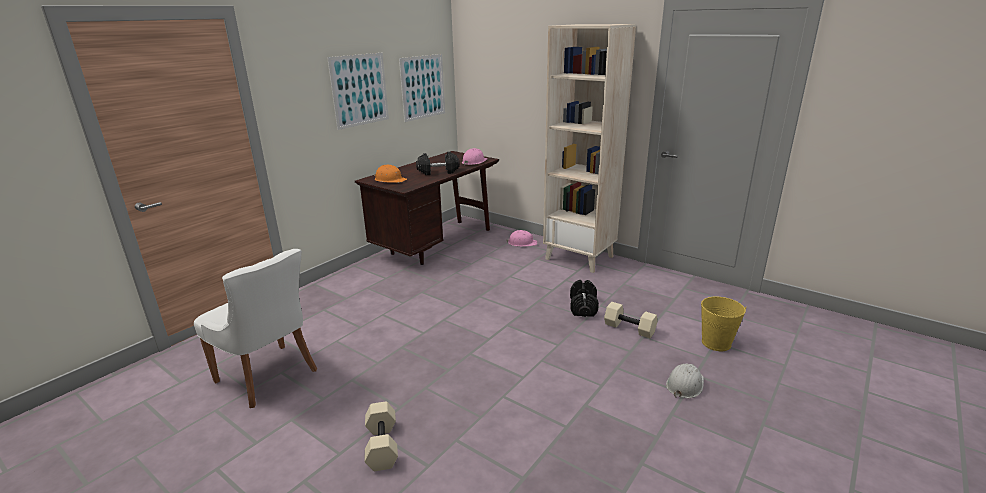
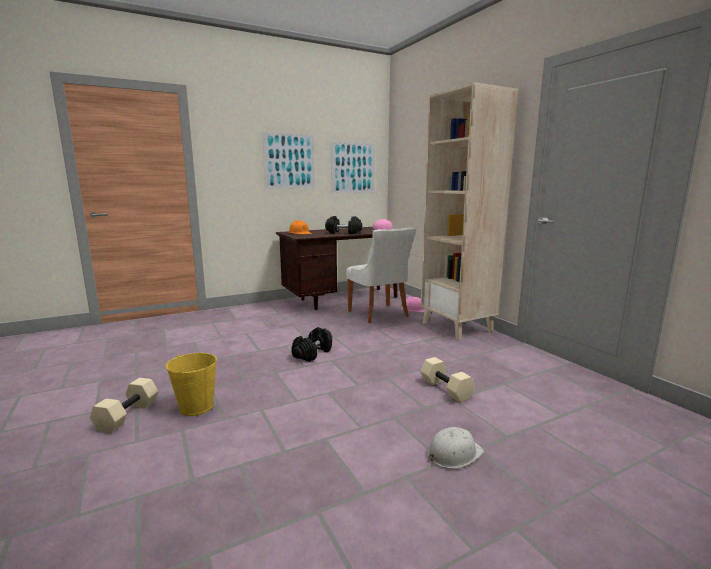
camera: 25 degrees right, 10 degrees down
(269, 377) = (125, 352): white chair -> white chair (379, 314)
(583, 307) = (417, 363): black dumbbell -> black dumbbell (312, 354)
(716, 343) = (536, 426): yellow bucket -> yellow bucket (196, 407)

